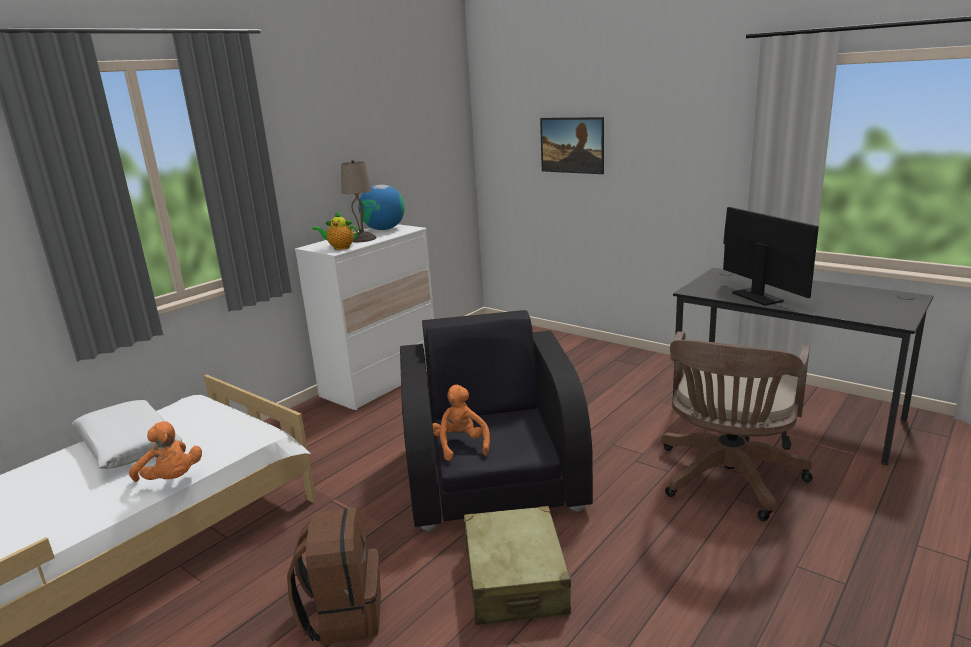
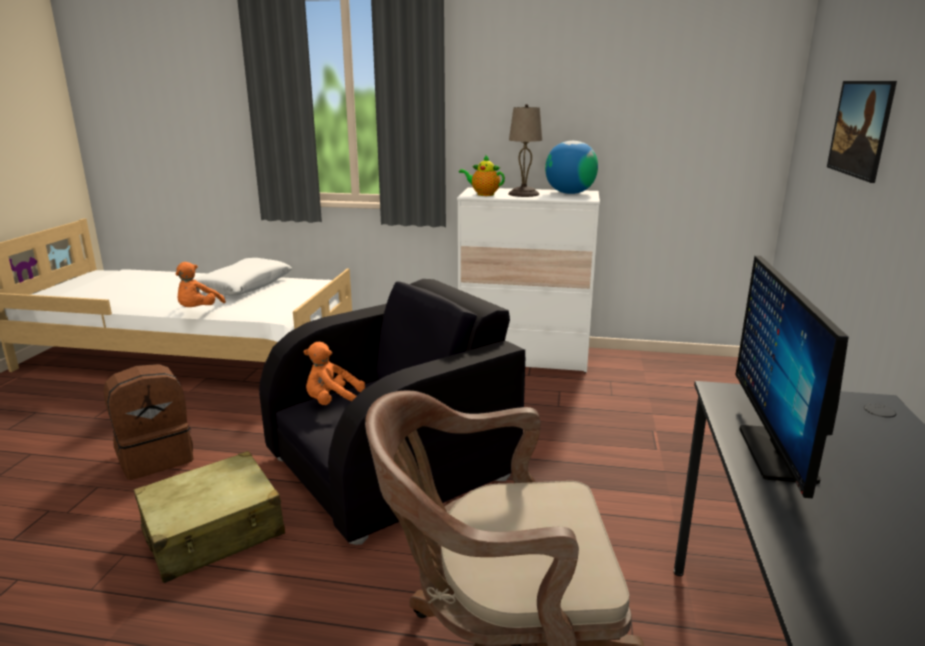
camera: 60 degrees right, 0 degrees up
(339, 247) = (483, 194): teapot -> teapot turned 45 degrees counterclockwise
(461, 445) = (334, 404): orange plush toy -> orange plush toy turned 150 degrees counterclockwise
(757, 297) = (776, 453): monitor -> monitor turned 150 degrees clockwise

